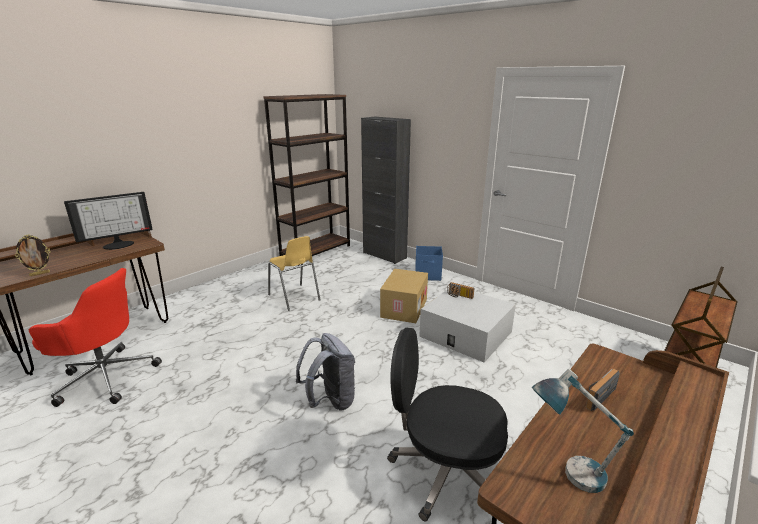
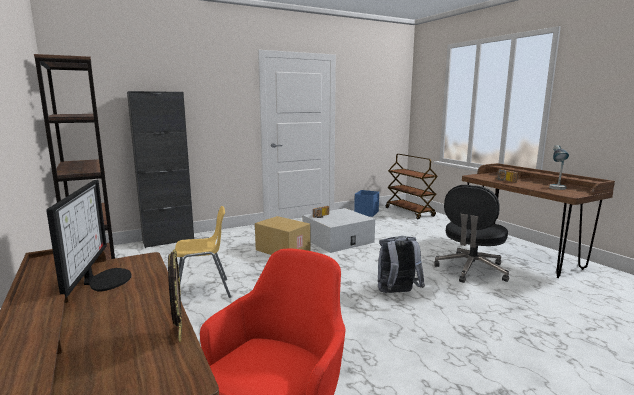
camera: 70 degrees left, 10 degrees down
(428, 275) = (236, 234): blue storage box -> blue storage box (366, 213)

